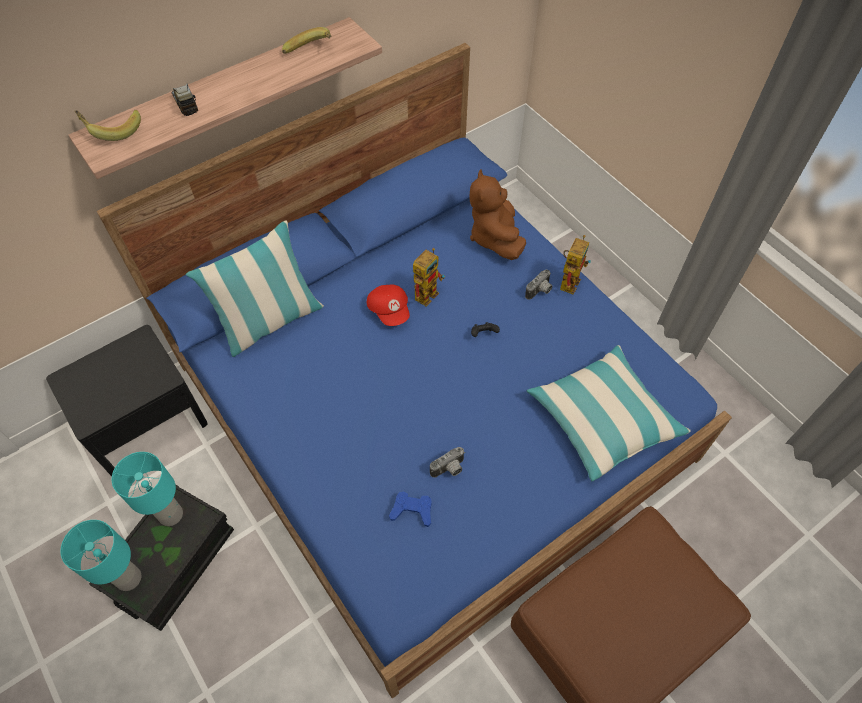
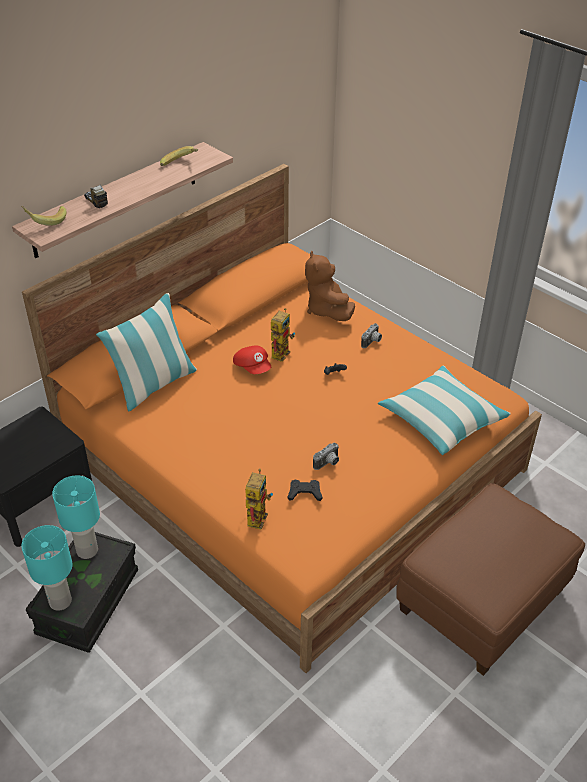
camera: 10 degrees left, 15 degrees down
(412, 510) = (304, 493): blue game controller -> black game controller
(430, 409) = (292, 462): blue bed -> orange bed
(569, 279) = (394, 332): toy robot -> toy robot (256, 515)

